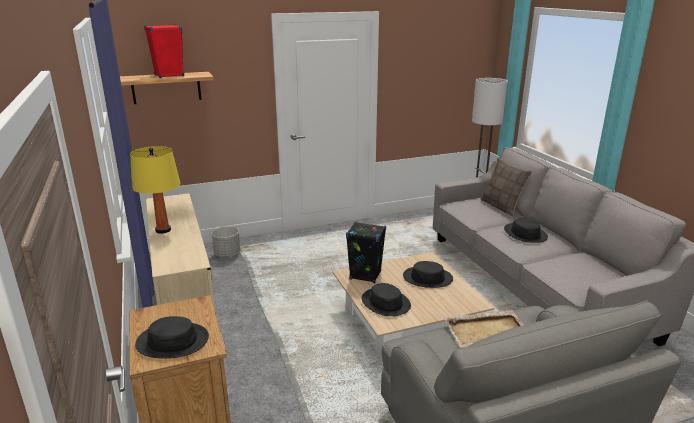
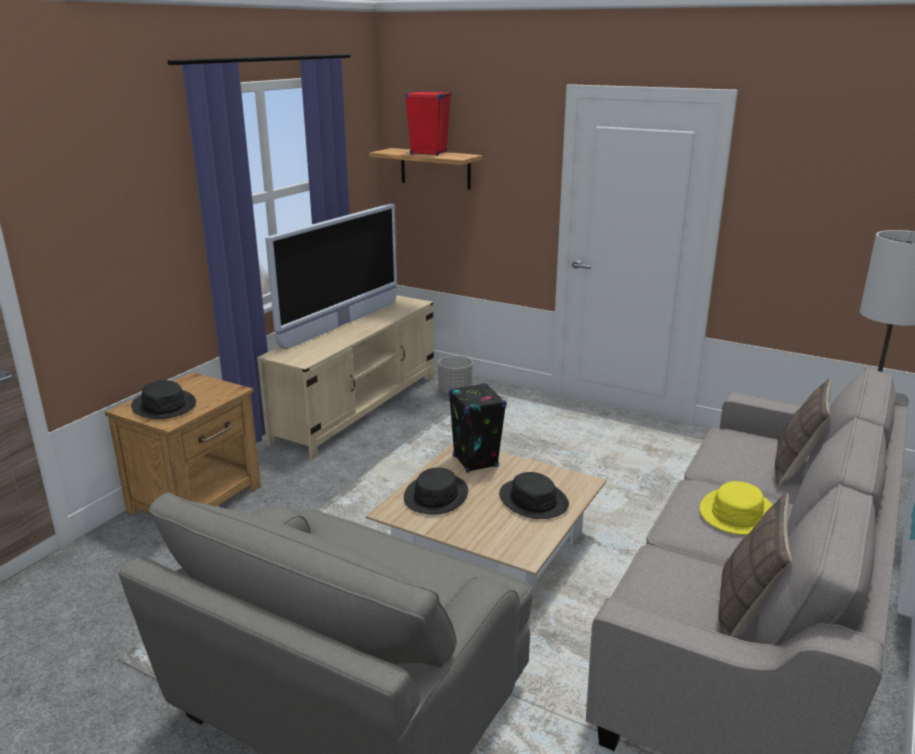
camera: 50 degrees right, 0 degrees up
(163, 230) = (342, 325): yellow table lamp -> television
(488, 331) = (401, 561): beige tray -> none
(525, 234) = (736, 513): black hat -> yellow hat
(602, 267) = (745, 613): none -> pillow

